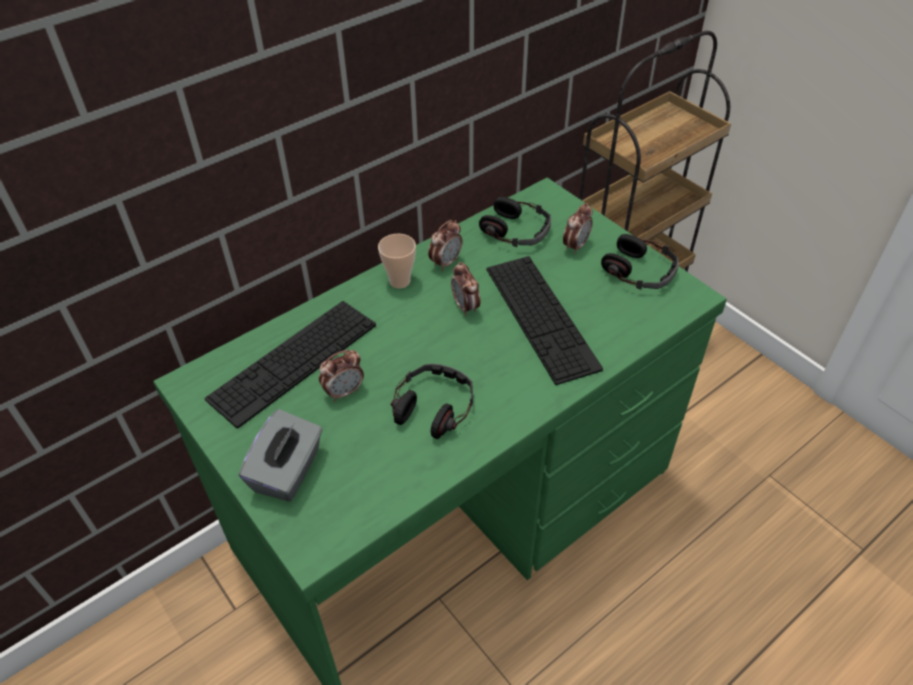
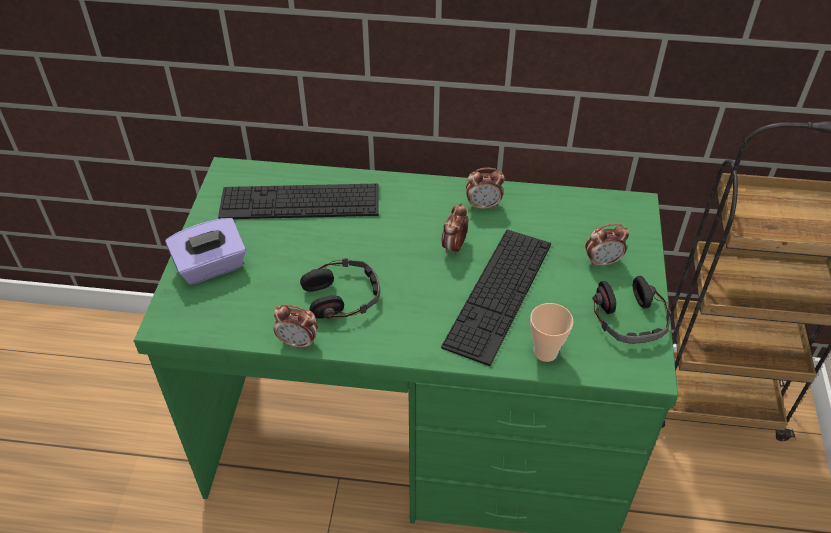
camera: 45 degrees right, 0 degrees up
(288, 471) = (211, 266): grey tissue box -> purple tissue box
(344, 392) = (303, 244): alarm clock -> alarm clock (298, 342)
(399, 281) = (433, 196): cup -> cup (545, 352)
(516, 230) = (570, 218): headphones -> none

